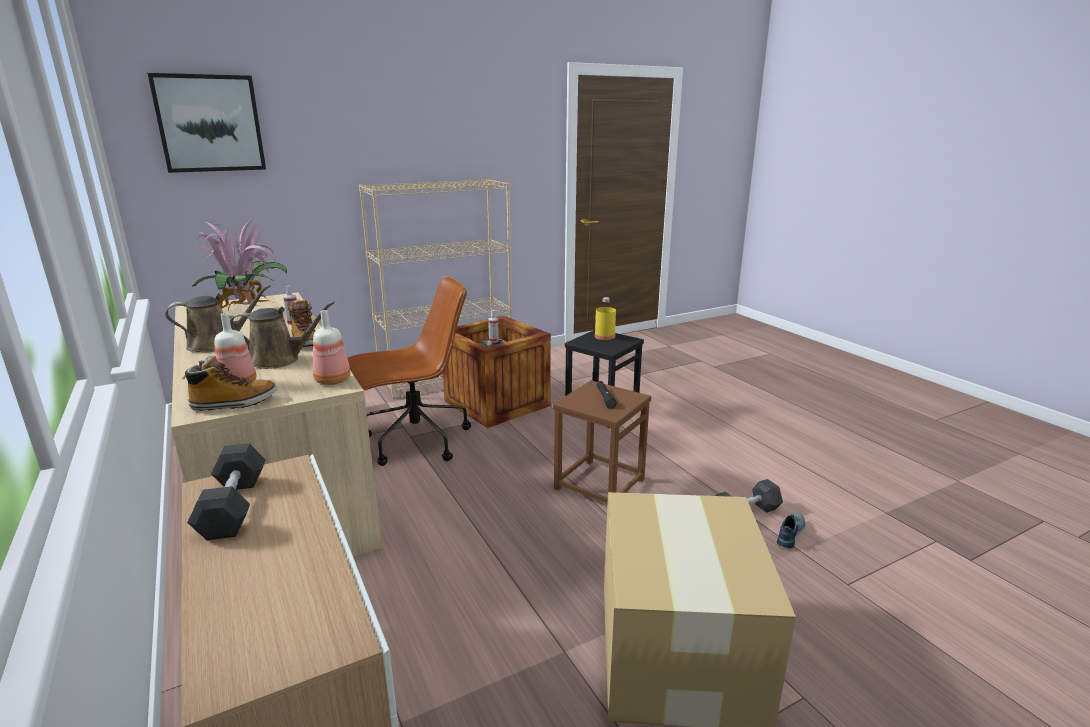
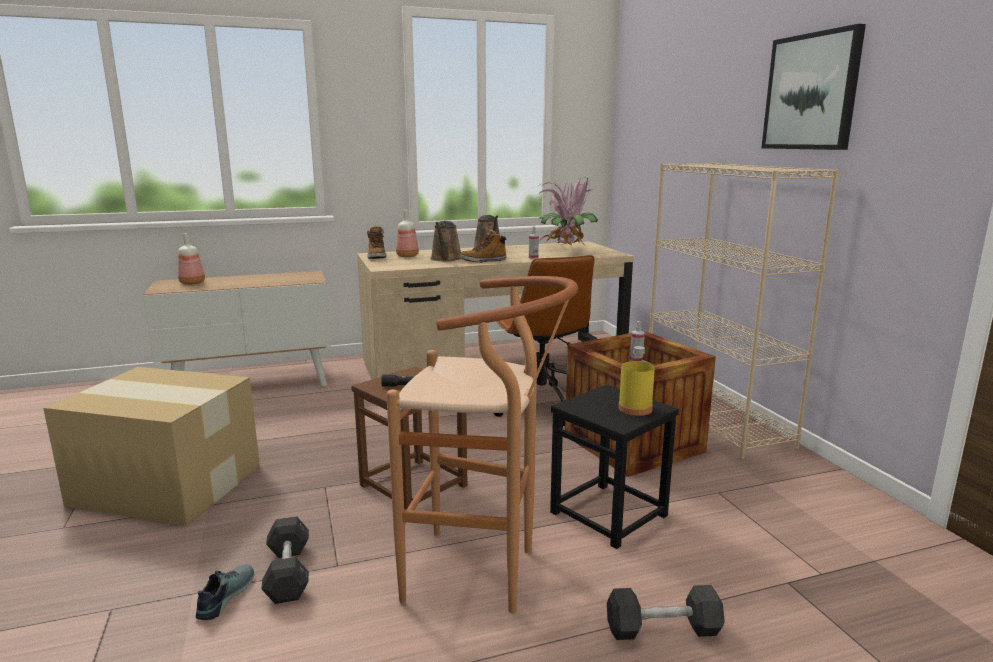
camera: 100 degrees right, 5 degrees down
(209, 123) = (651, 101): picture -> picture (811, 92)
(233, 507) = (285, 276): grey dumbbell -> grey dumbbell (662, 629)
(331, 380) = (395, 267): bottle -> bottle (192, 283)
(689, 443) = (484, 574): none -> brown stool
(788, 533) = (224, 596): shoe -> shoe turned 120 degrees counterclockwise

